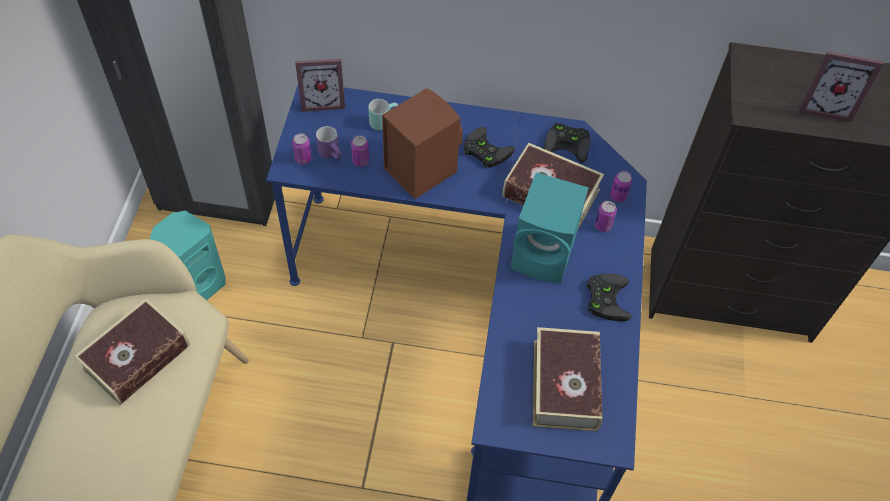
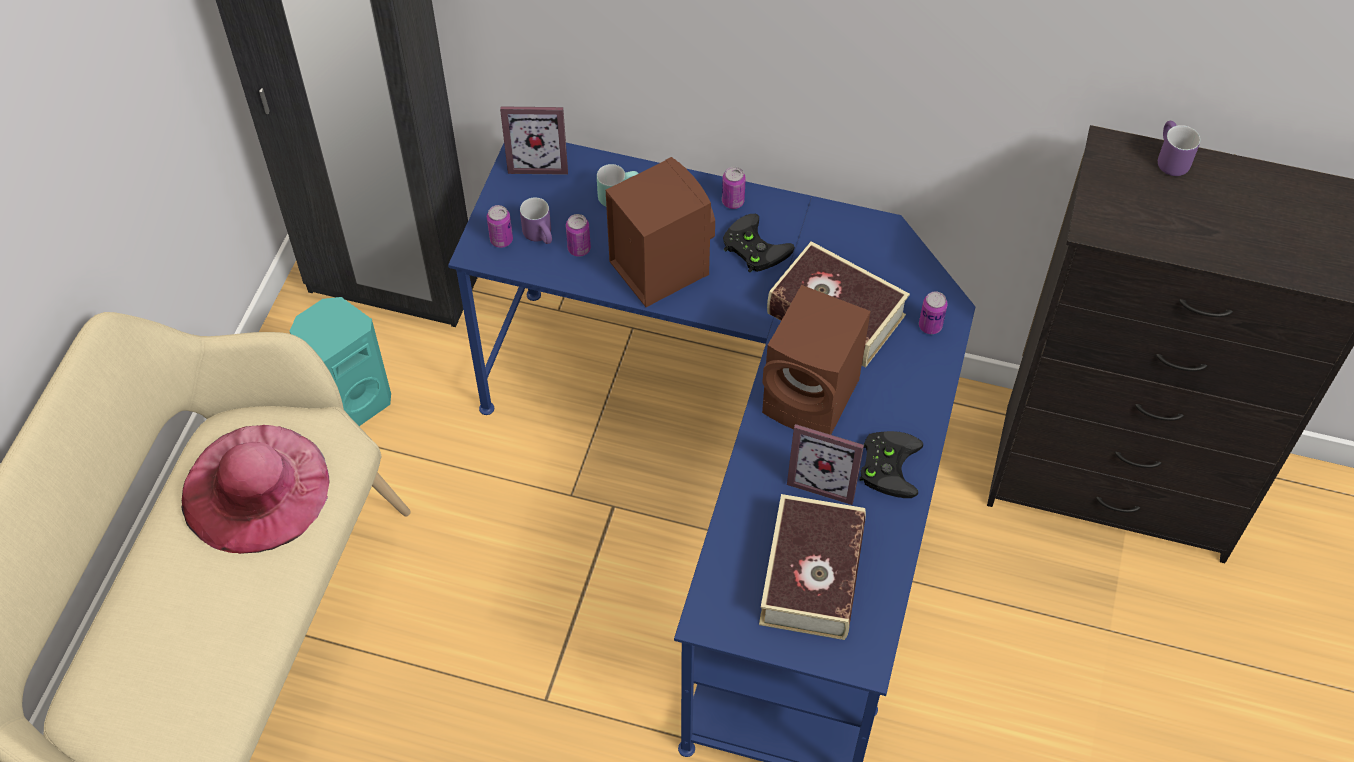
camera: 10 degrees right, 0 degrees up
(137, 357) = (255, 488): book -> pink hat
(545, 255) = (813, 399): turquoise speaker -> brown speaker
(569, 144) = (873, 246): black game controller -> none
(602, 225) = (901, 365): can -> can (733, 201)
(789, 62) = (1167, 160): none -> purple mug
(824, 106) = (1203, 225): picture frame -> picture frame (825, 478)

